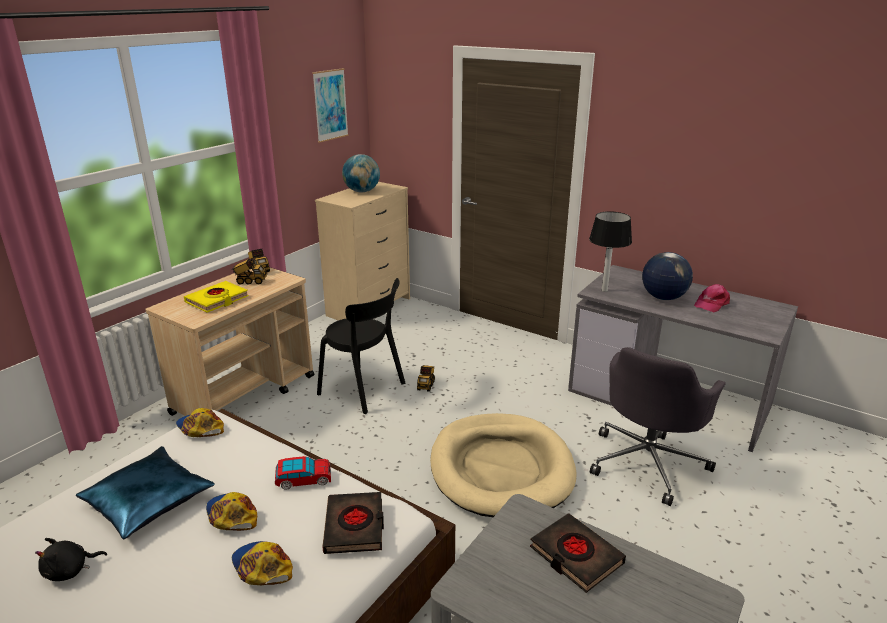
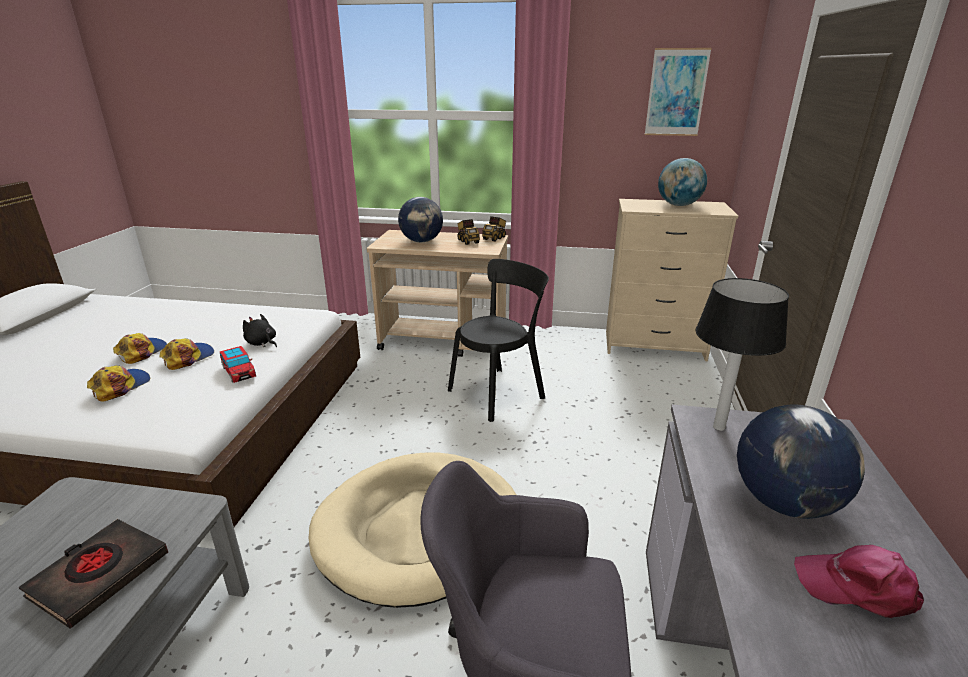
camera: 65 degrees right, 0 degrees up
(70, 570) = (135, 329): black plush toy -> black plush toy (262, 343)
(148, 500) = (208, 326): blue pillow -> none
(200, 428) = (302, 314): cap -> cap (141, 352)
(217, 300) = (421, 241): yellow book -> globe
(355, 526) = (168, 411): black book -> none
(365, 390) = (499, 392): black chair -> black chair turned 135 degrees counterclockwise
(426, 385) = (542, 425): toy truck -> none

